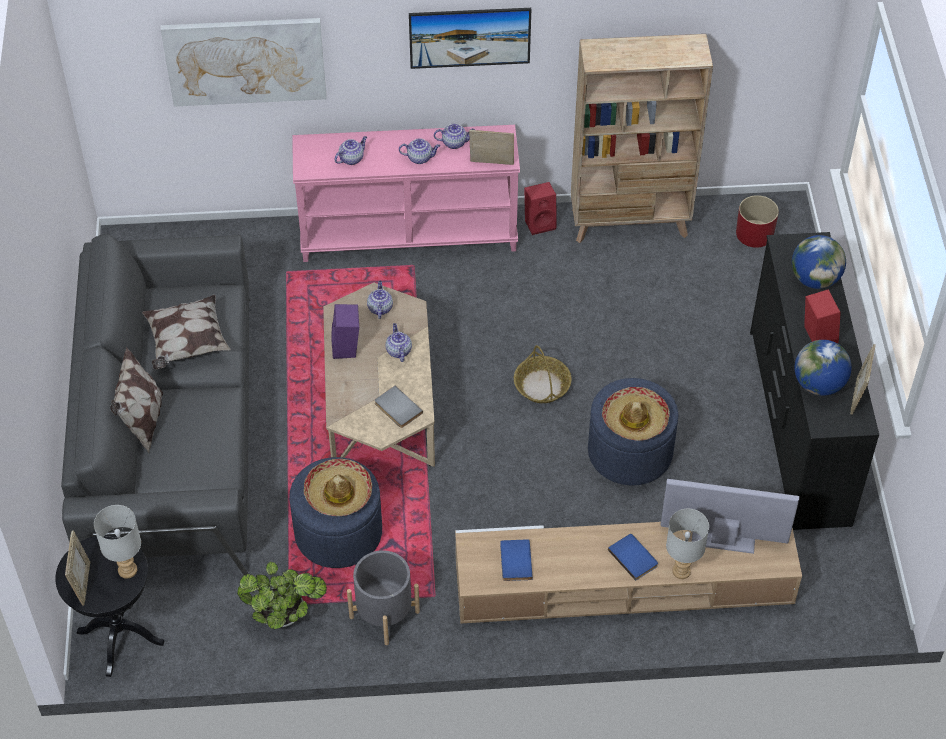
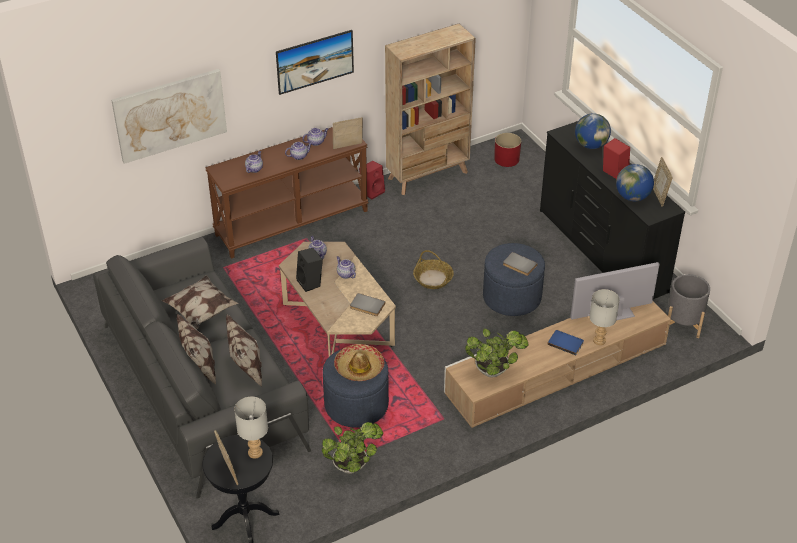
camera: 25 degrees left, 10 degrees down
(196, 446) = (247, 370): none -> pillow
(347, 348) = (311, 283): purple speaker -> black speaker
(384, 614) = (418, 441): grey planter -> grey planter (683, 323)
(409, 234) = (292, 222): pink console table -> brown console table
(514, 561) = (494, 371): blue book -> potted plant
(635, 420) = (519, 265): hat -> grey book

